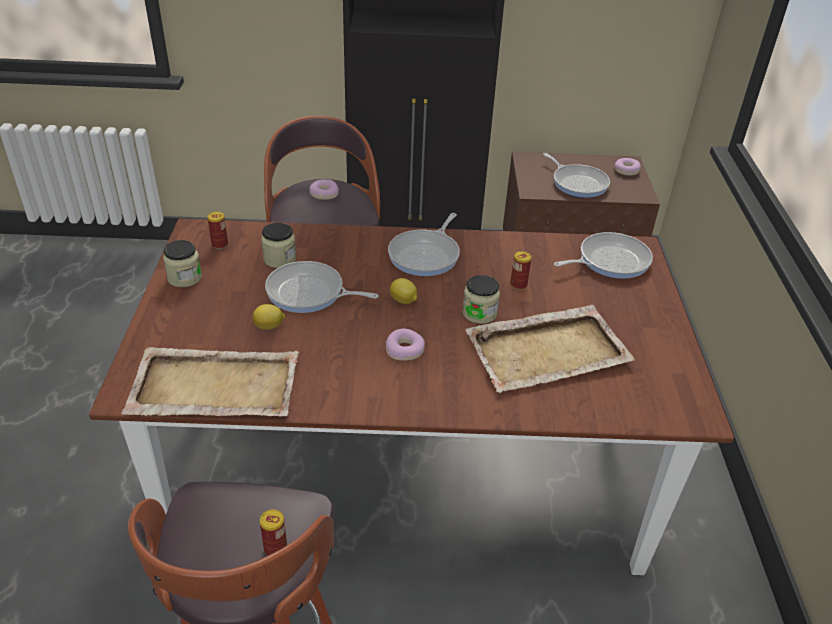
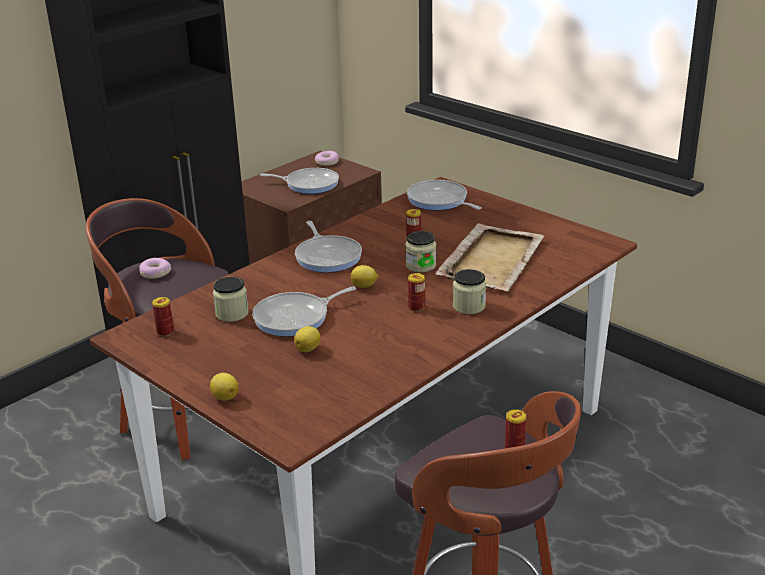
camera: 45 degrees left, 10 degrees down
(157, 323) = (225, 396): none -> lemon
(184, 277) = (183, 364): jar -> jar (469, 306)
(213, 386) = (341, 397): beige tray -> none
(405, 350) = (416, 307): donut -> can
(609, 260) = (439, 201): frying pan -> frying pan turned 60 degrees counterclockwise

